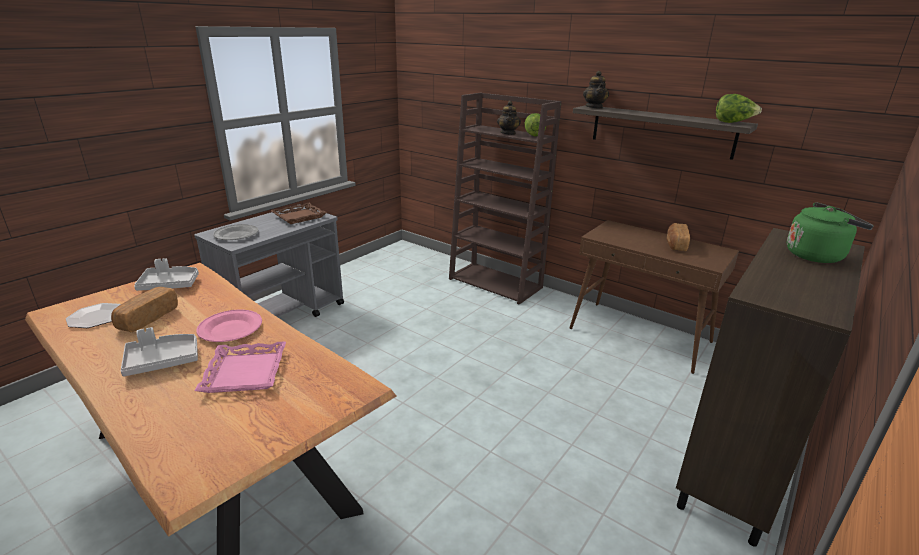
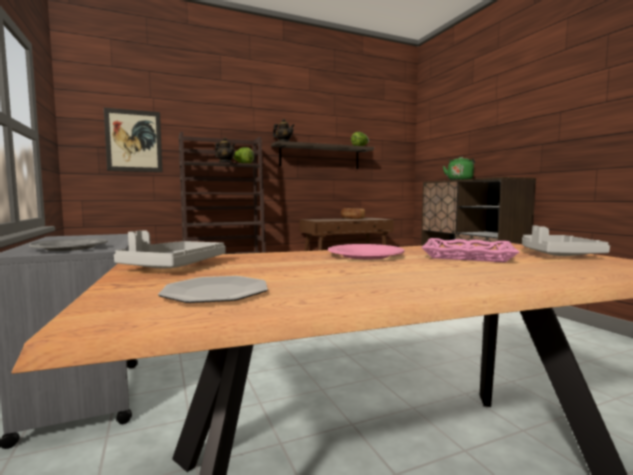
camera: 60 degrees left, 20 degrees down
(147, 318) = (281, 273): bread -> none
(162, 361) = (423, 270): grey tray -> grey tray (556, 255)
(299, 216) = (91, 237): brown tray -> none
(446, 96) = (134, 141): none -> picture

